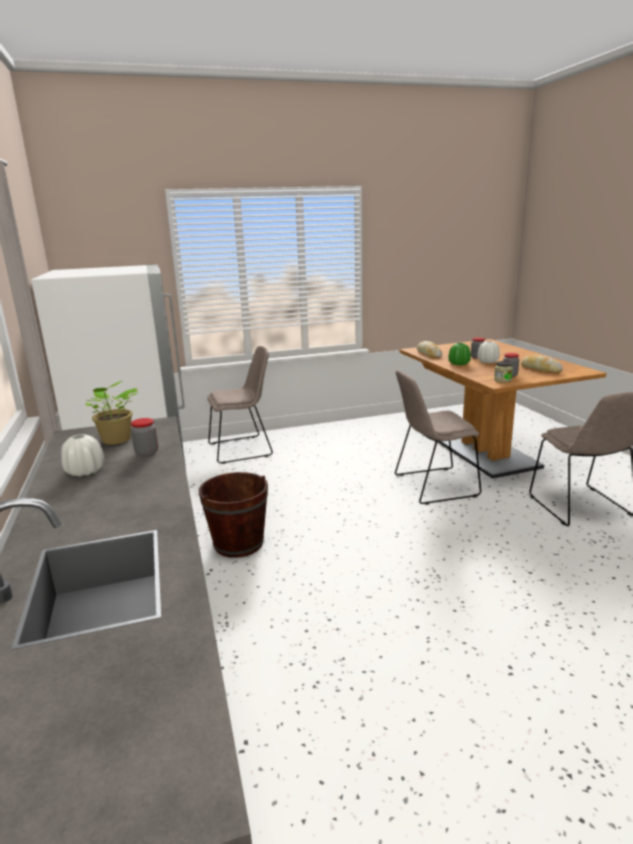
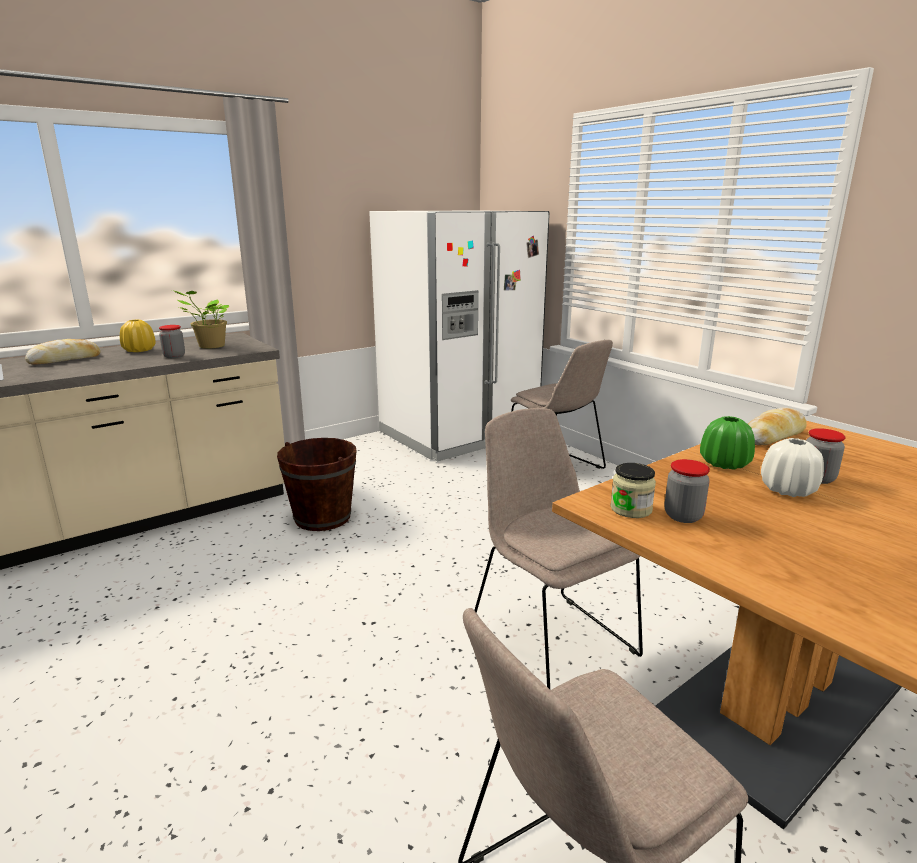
camera: 70 degrees right, 0 degrees up
(85, 471) = (139, 350): white vase -> yellow vase
(540, 369) = (801, 556): bread -> bread (65, 359)

